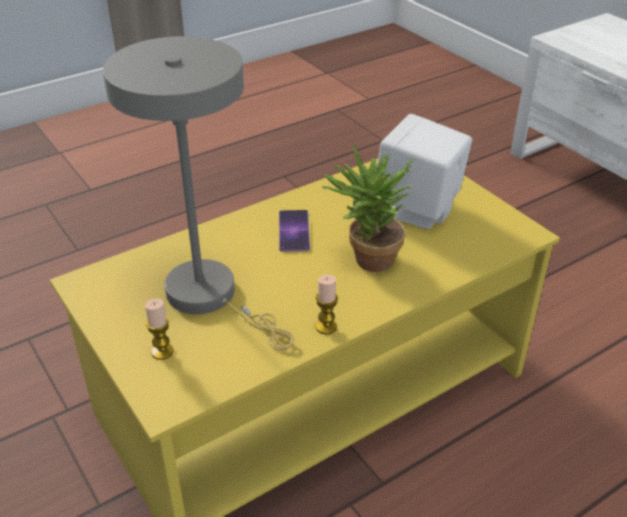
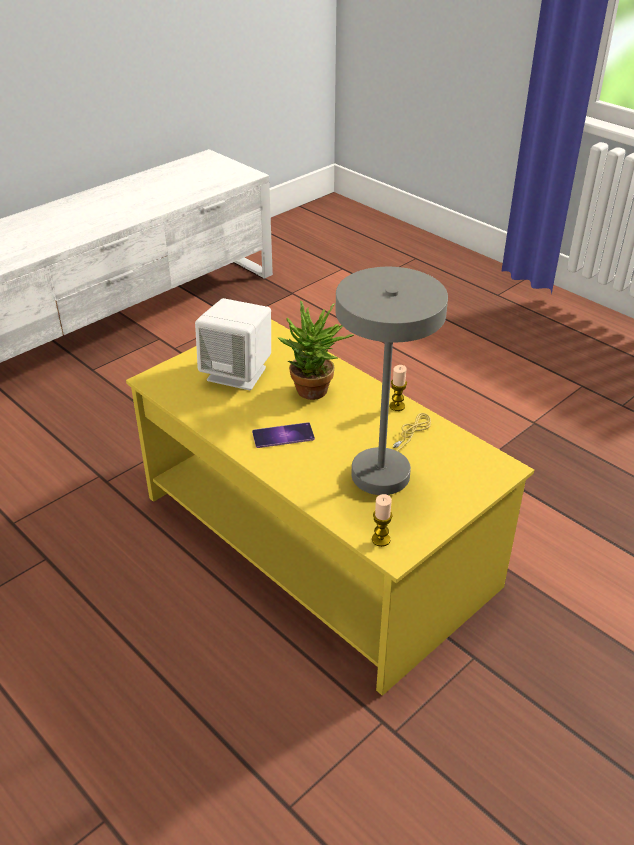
camera: 100 degrees left, 0 degrees up
(162, 352) = (456, 481): candle -> candle (381, 539)

